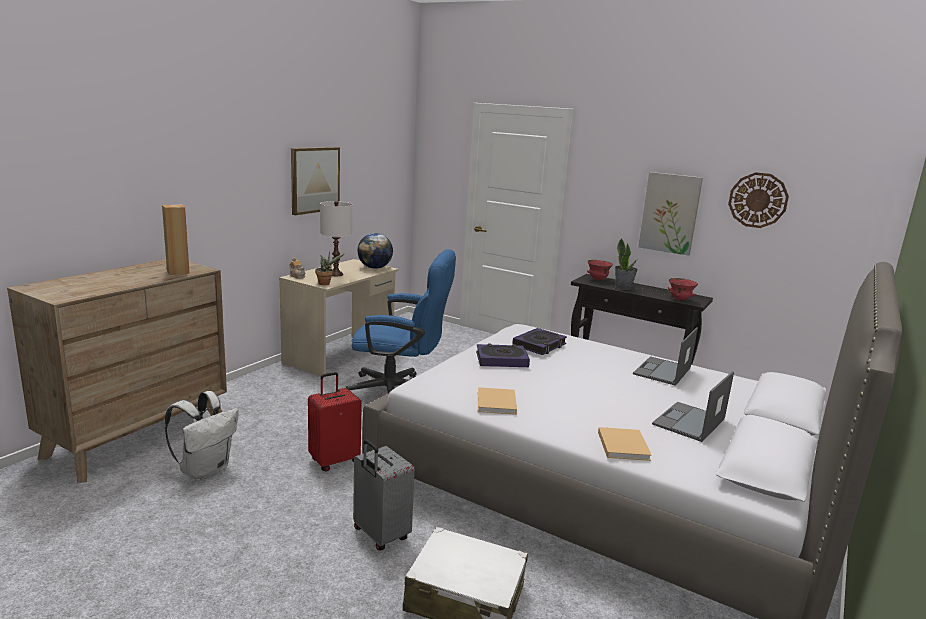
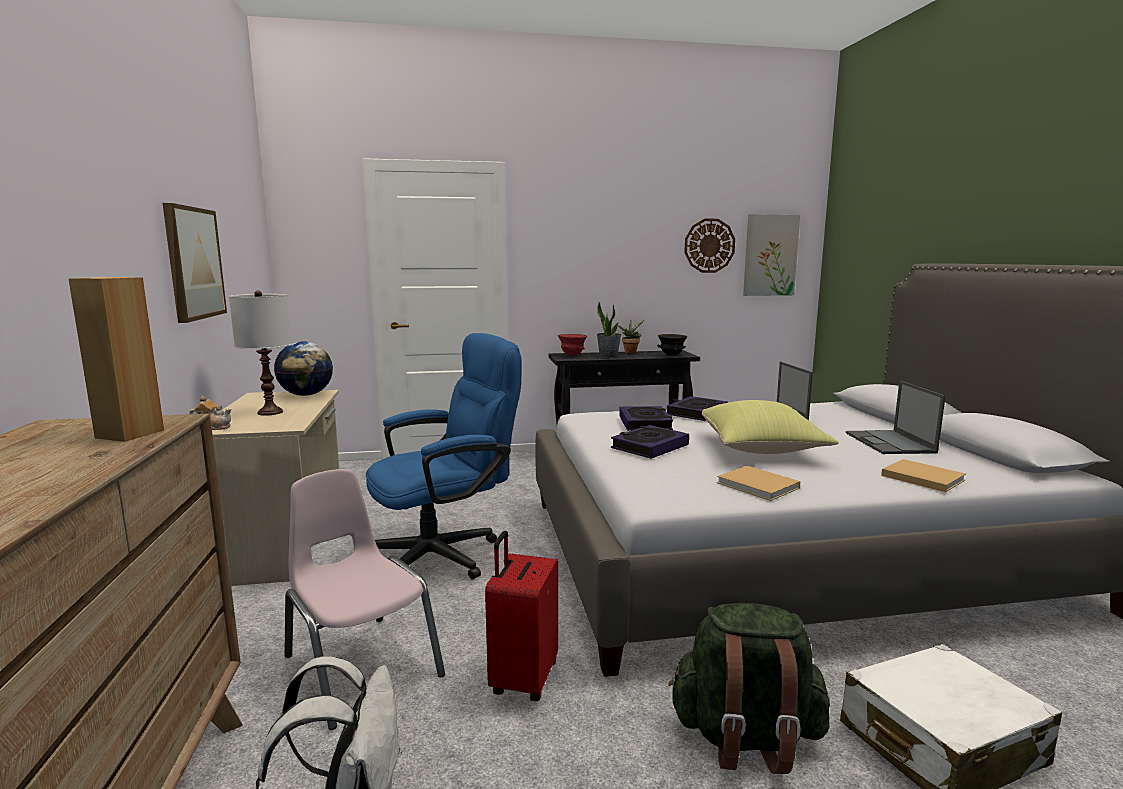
camera: 40 degrees left, 5 degrees down
(286, 422) = (361, 666): none -> pink chair
(326, 283) = (285, 425): potted plant -> potted plant (630, 352)
(380, 535) = (746, 737): grey suitcase -> green backpack
(569, 388) = (762, 450): none -> yellow pillow
(603, 351) = (697, 413): none -> book
(670, 213) = (629, 270): picture -> picture (770, 255)
(679, 300) = (671, 355): red bowl -> black bowl

